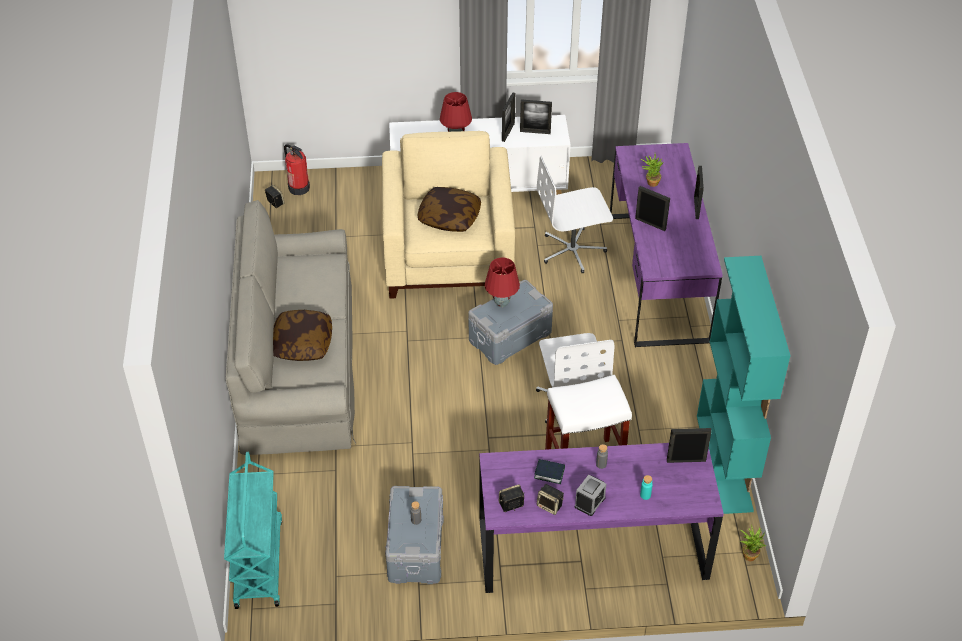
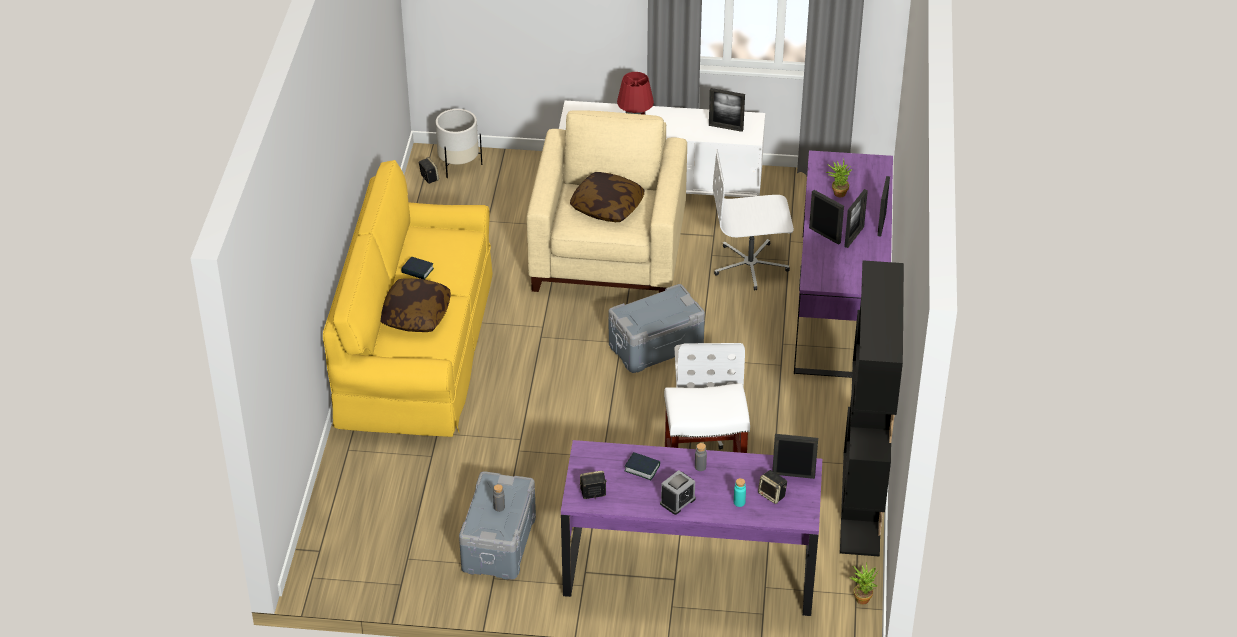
camera: 10 degrees right, 5 degrees down
(258, 562) = (328, 534): turquoise cart -> none
(294, 299) = (417, 271): none -> book
(298, 187) = (458, 165): fire extinguisher -> white planter
(299, 366) = (417, 348): grey sofa -> yellow sofa
(502, 303) = (648, 305): red table lamp -> none
(508, 132) = (695, 124): picture frame -> picture frame (854, 236)
(550, 506) = (634, 499): speaker -> speaker (772, 495)
(725, 463) = (862, 503): turquoise bookcase -> black bookcase

